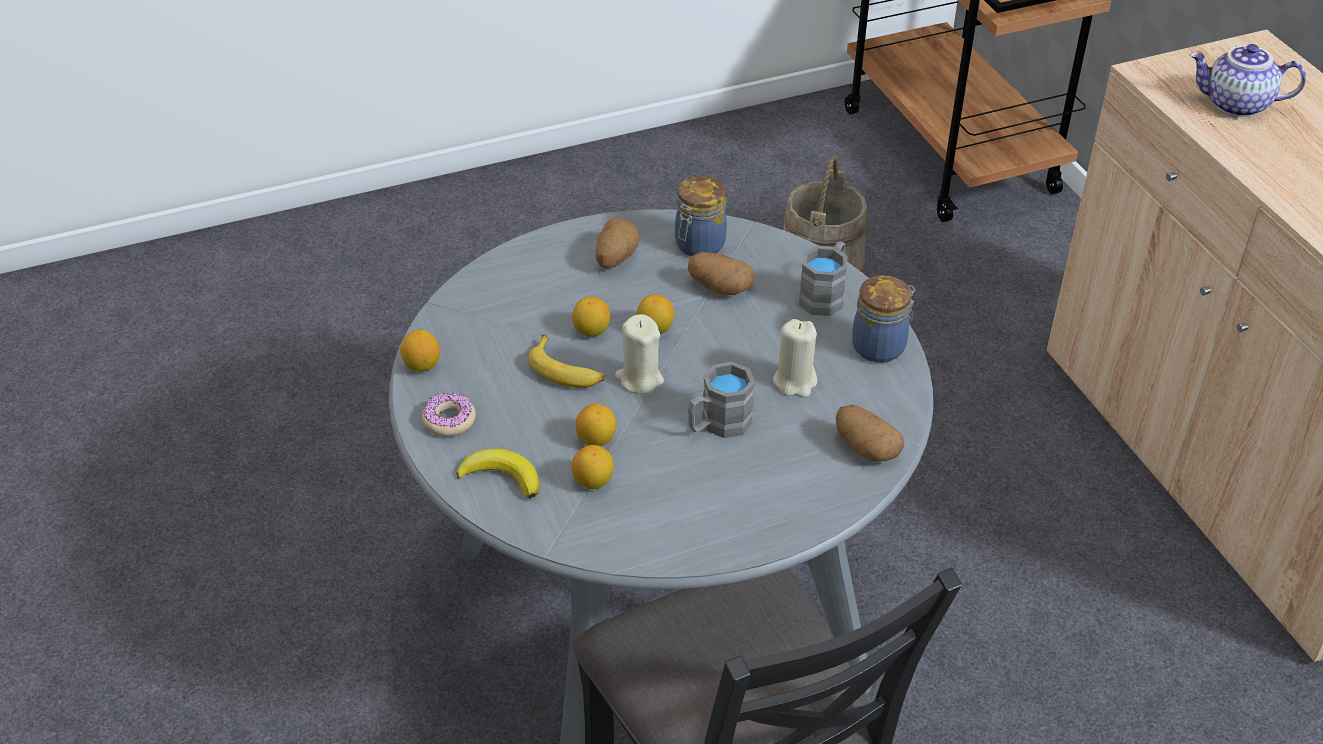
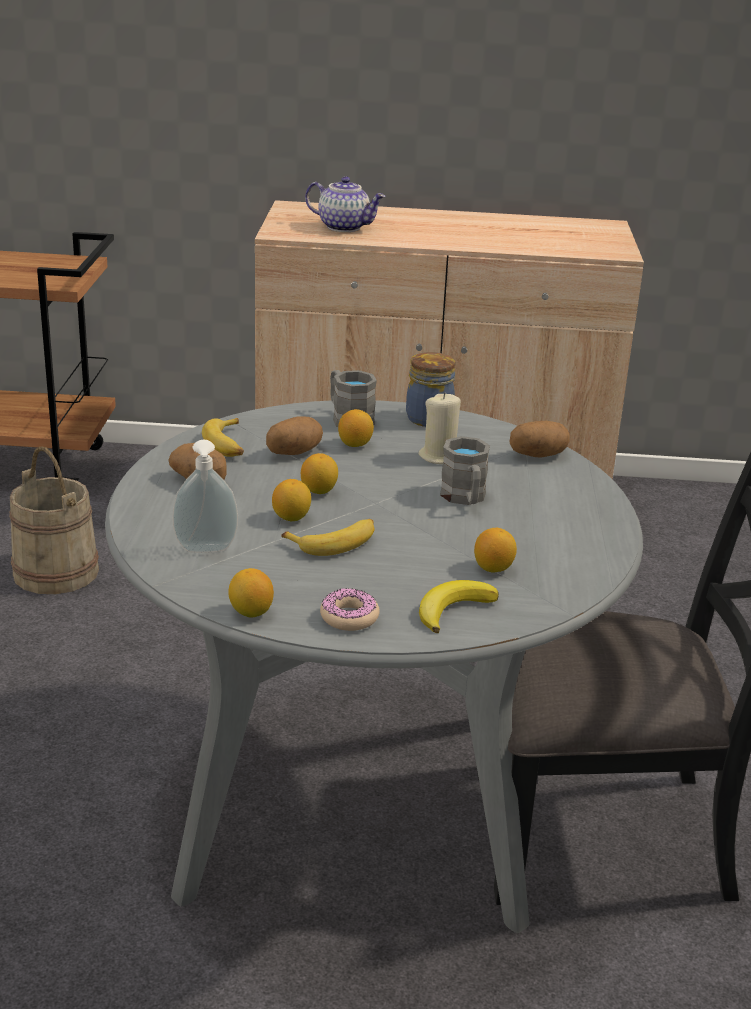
camera: 65 degrees left, 15 degrees down
(499, 306) = (206, 550): none -> soap dispenser
(596, 440) = (440, 553): lemon -> lemon (355, 444)
(639, 379) = (378, 514): beige candle -> none
(698, 245) = (228, 445): jar -> banana
(1236, 105) = (345, 227): teapot -> teapot turned 105 degrees counterclockwise

